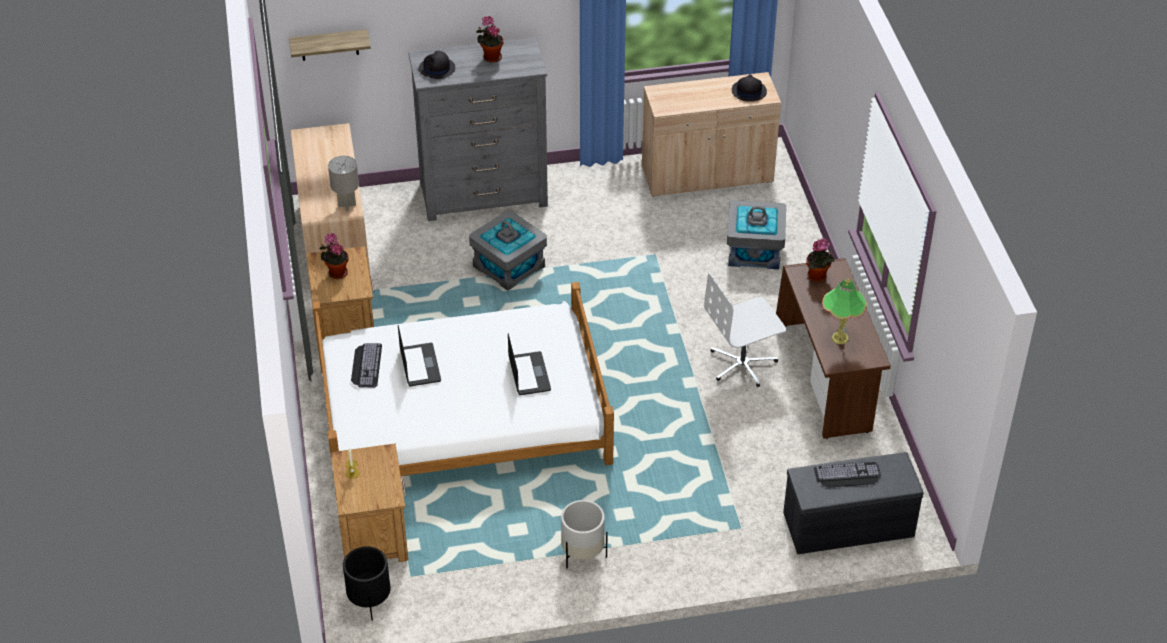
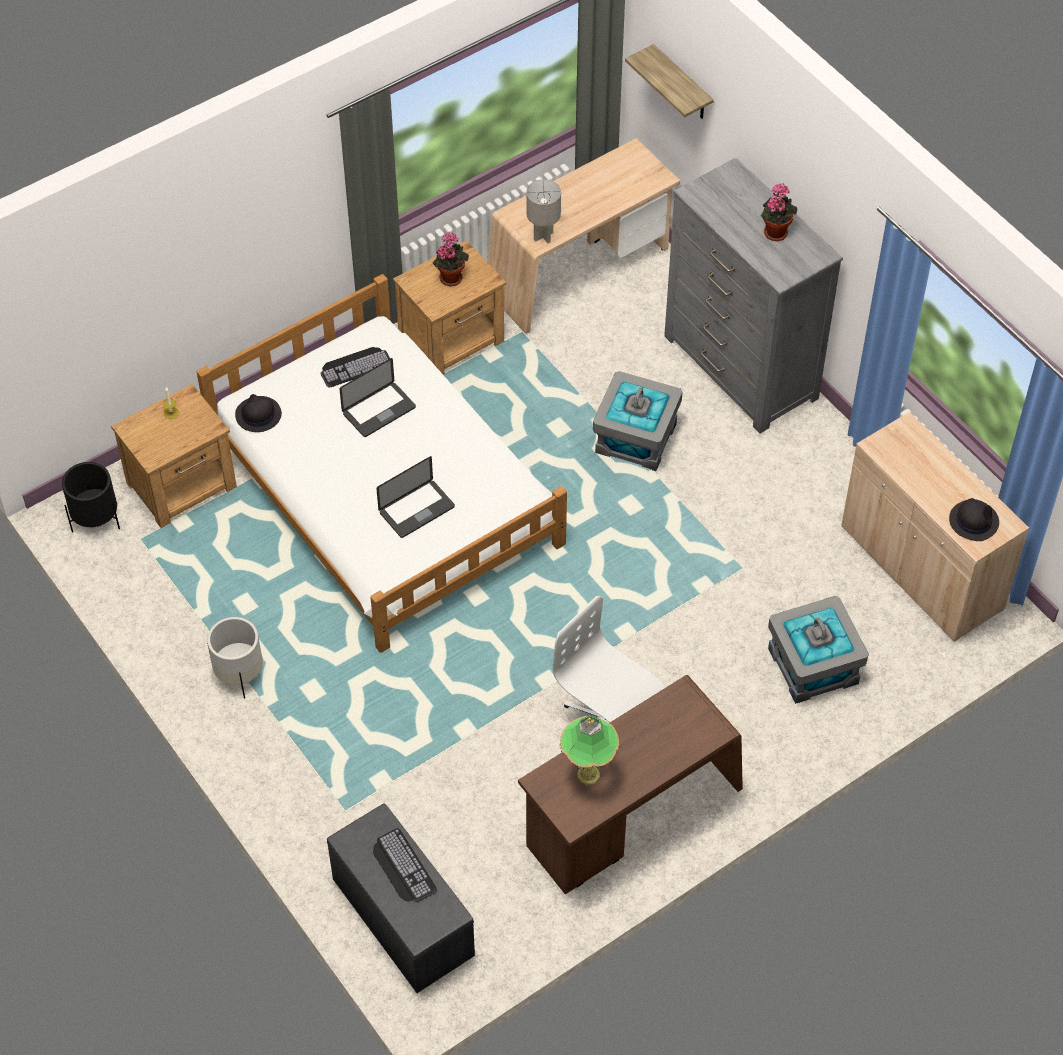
camera: 65 degrees right, 10 degrees up
(437, 69) = (720, 193): black hat -> black hat (258, 415)
(818, 277) = (685, 717): potted plant -> none

